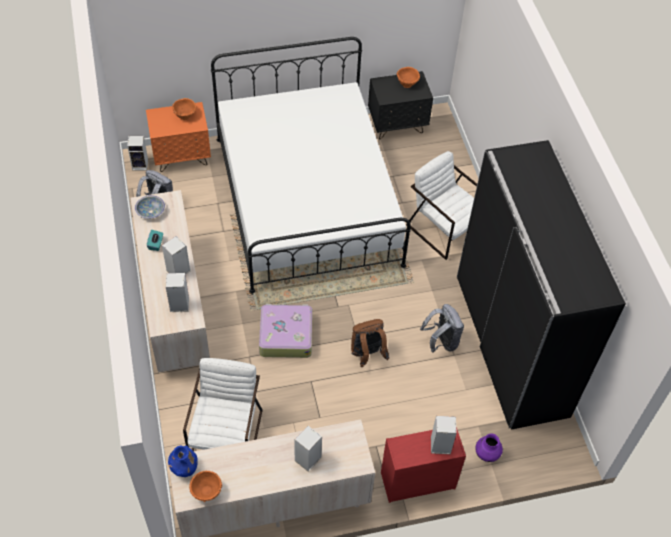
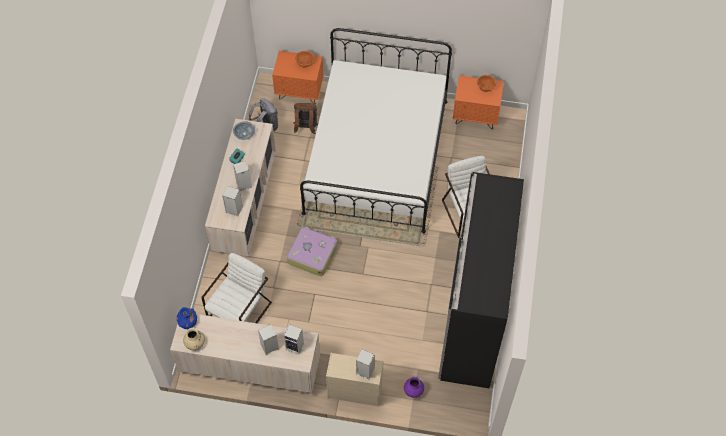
camera: 25 degrees right, 5 degrees up
(141, 165) = (267, 89): speaker -> speaker (295, 346)
(207, 492) = (195, 344): orange bowl -> beige vase
(367, 354) = (363, 289): brown backpack -> brown backpack (306, 128)
(397, 125) = (475, 116): black nightstand -> orange nightstand
(417, 481) = (354, 391): red dresser -> beige dresser
(441, 342) = (422, 299): grey backpack -> none

